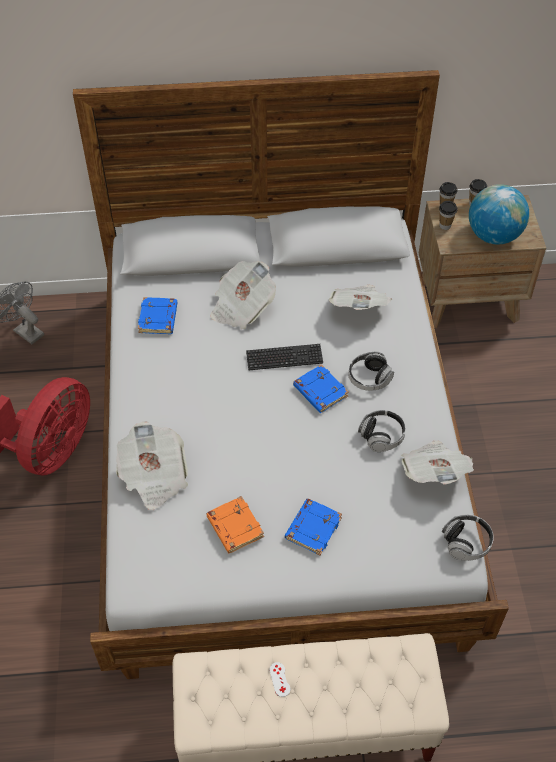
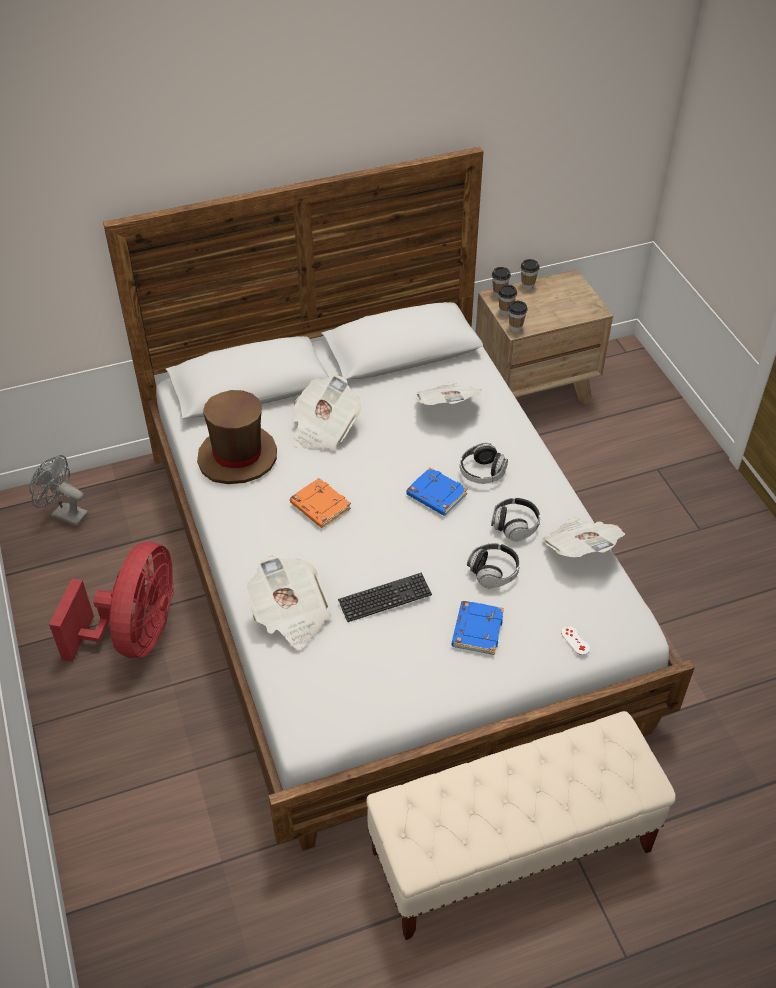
camera: 15 degrees left, 5 degrees down
(158, 319) = (238, 457): blue book -> brown hat
(234, 527) = (394, 647): orange book -> orange book (319, 506)
(279, 679) = (489, 792): white game controller -> white game controller (575, 640)
(284, 358) = (387, 470): keyboard -> keyboard (385, 598)
(449, 243) = (515, 328): none -> cup
(466, 543) = (636, 609): headphones -> headphones (493, 572)
(493, 235) = (557, 313): globe -> none

